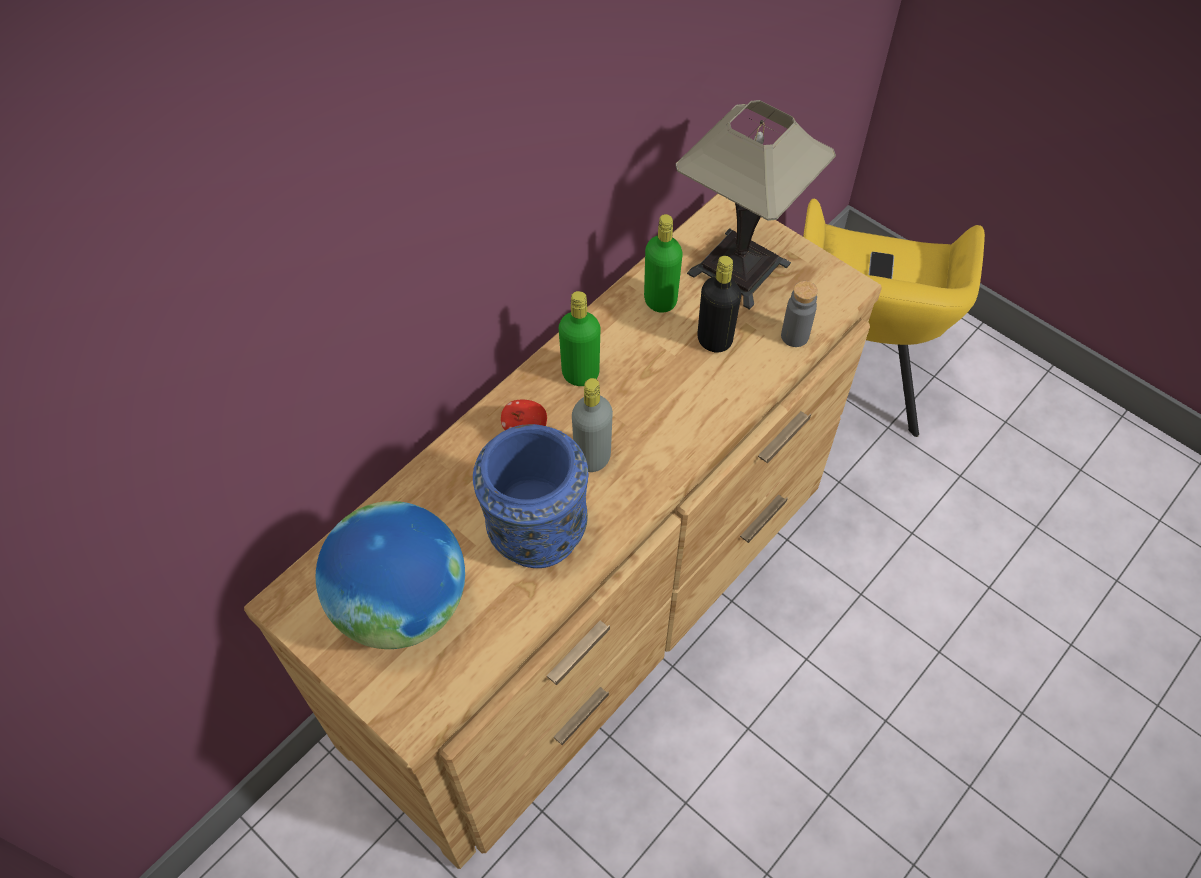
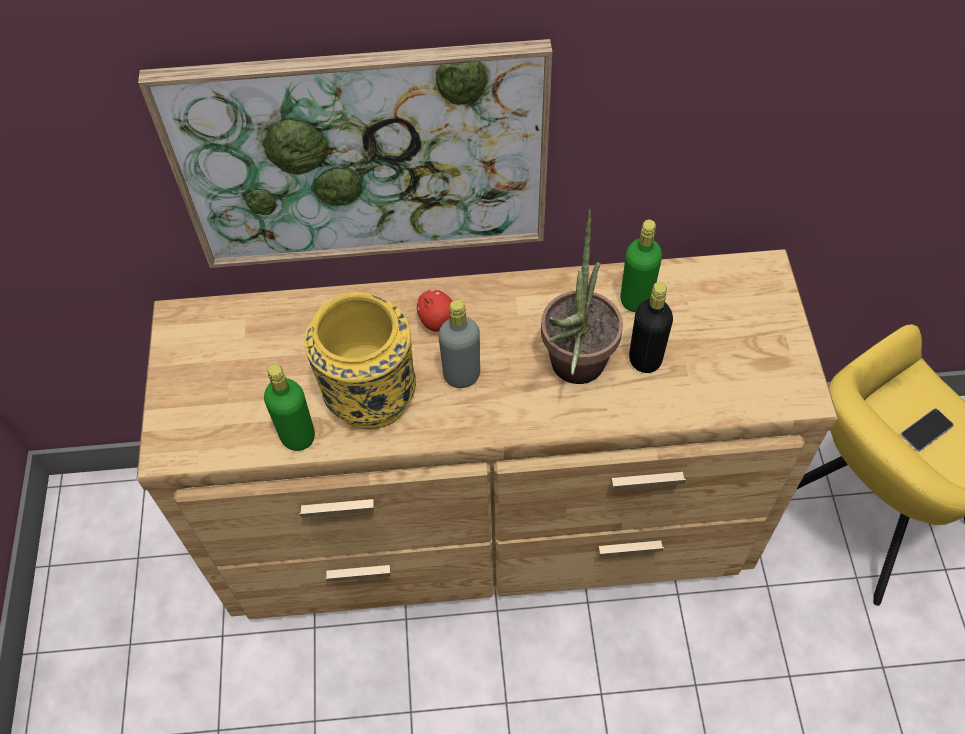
camera: 45 degrees right, 0 degrees up
(401, 605) = (238, 374): globe -> none
(406, 313) = (363, 158): none -> picture
(535, 531) = (369, 395): blue vase -> yellow vase
(580, 374) = (517, 310): green bottle -> green bottle (297, 436)
(673, 389) = (573, 371): none -> potted plant
(739, 269) = (726, 319): table lamp -> none
(794, 336) = (714, 403): grey bottle -> none

